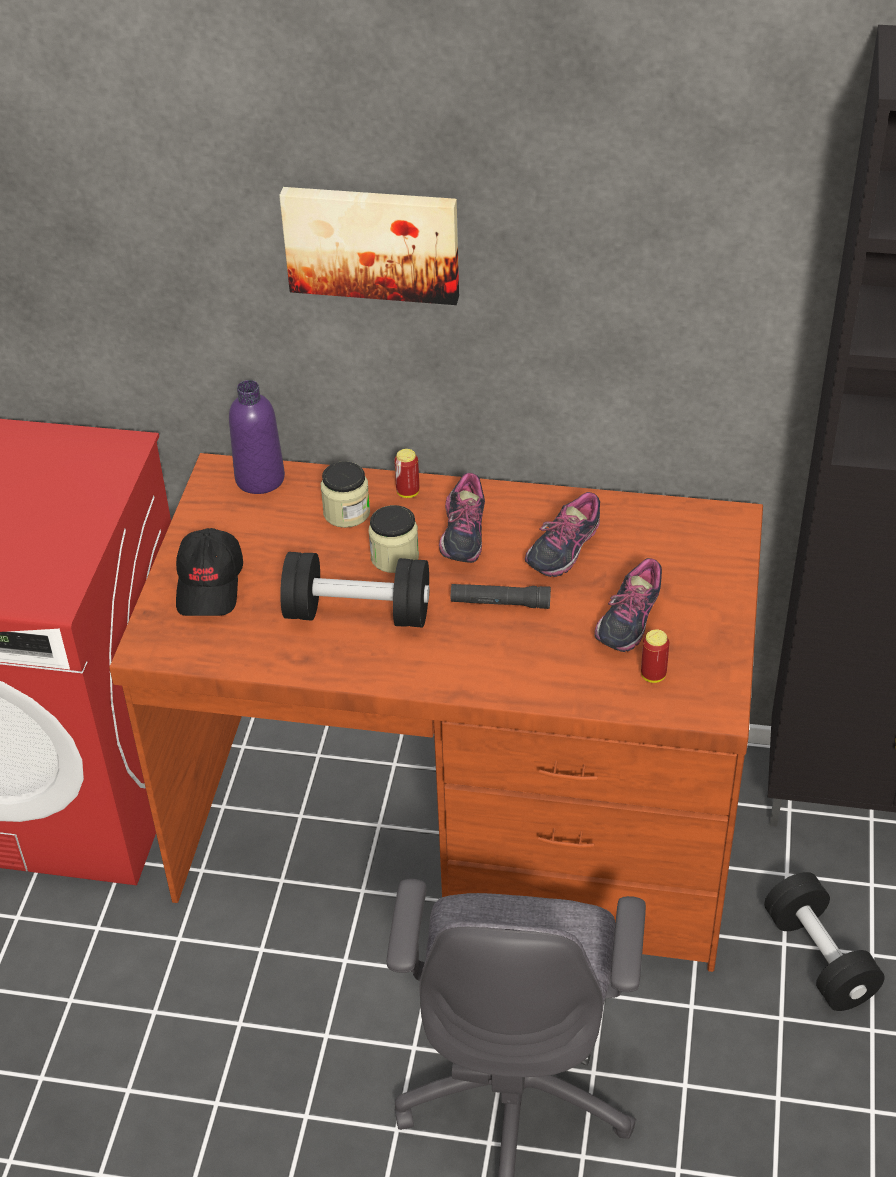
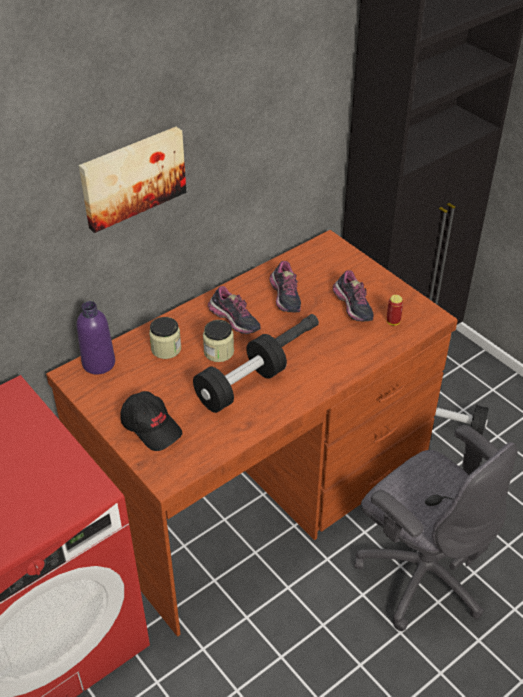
camera: 50 degrees left, 0 degrees up
(408, 492) = (181, 321): can -> none

